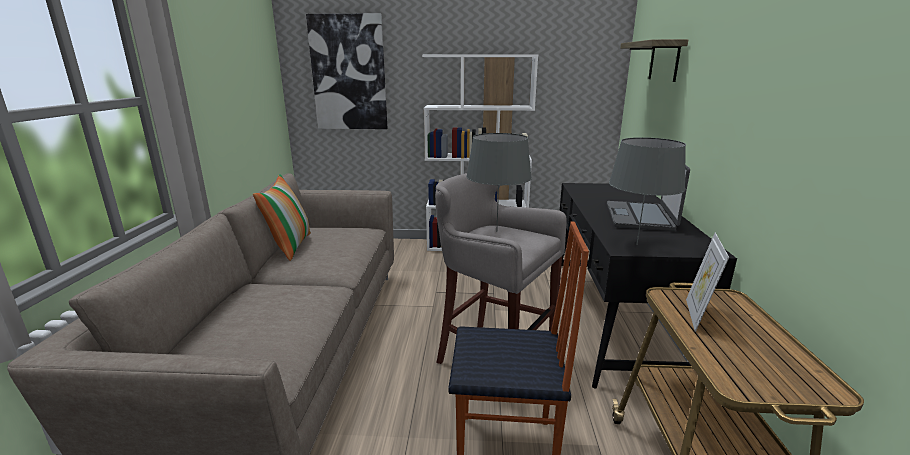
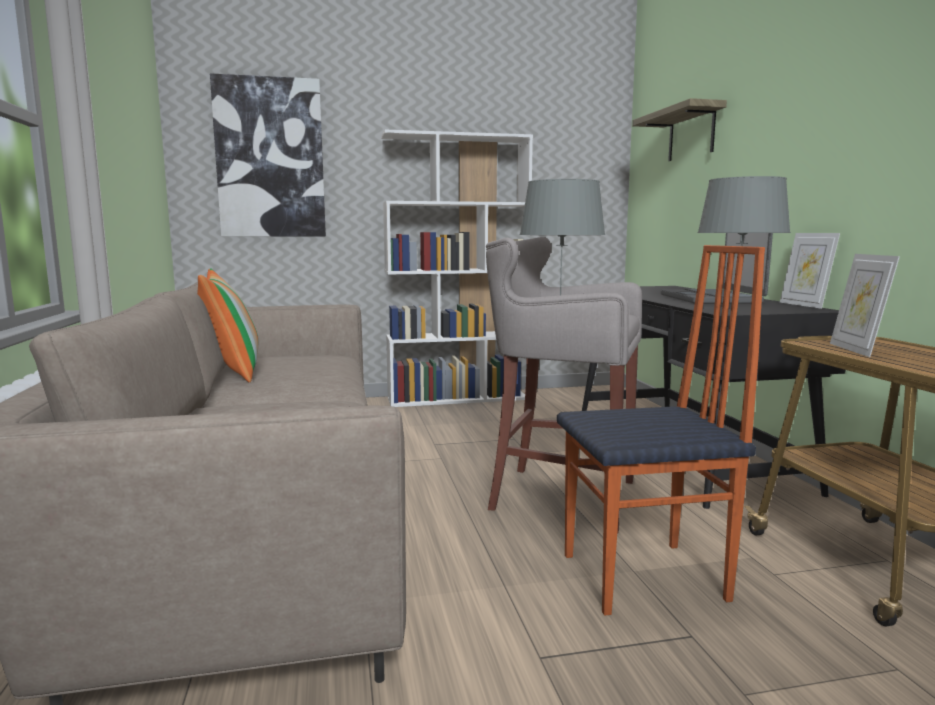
camera: 15 degrees left, 10 degrees down
(708, 239) = (804, 305): none -> picture frame

